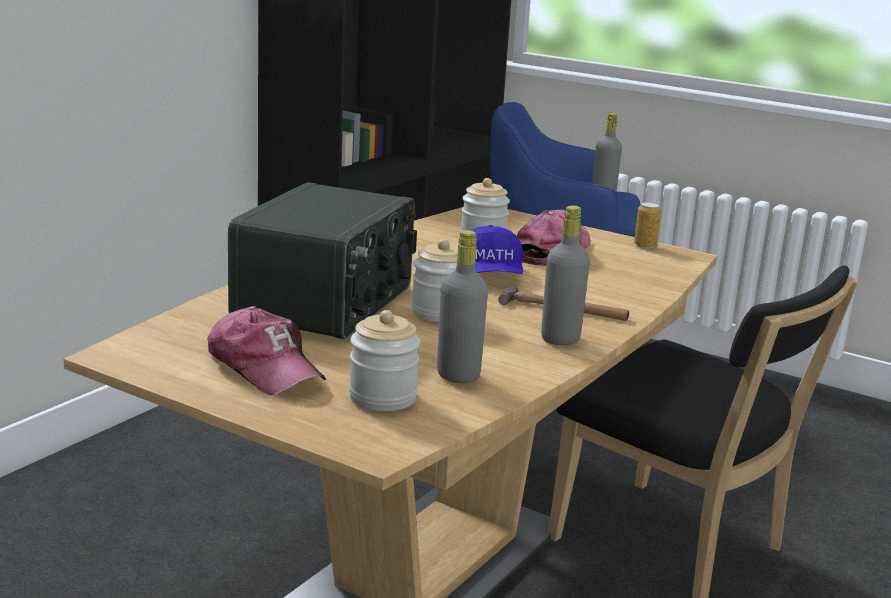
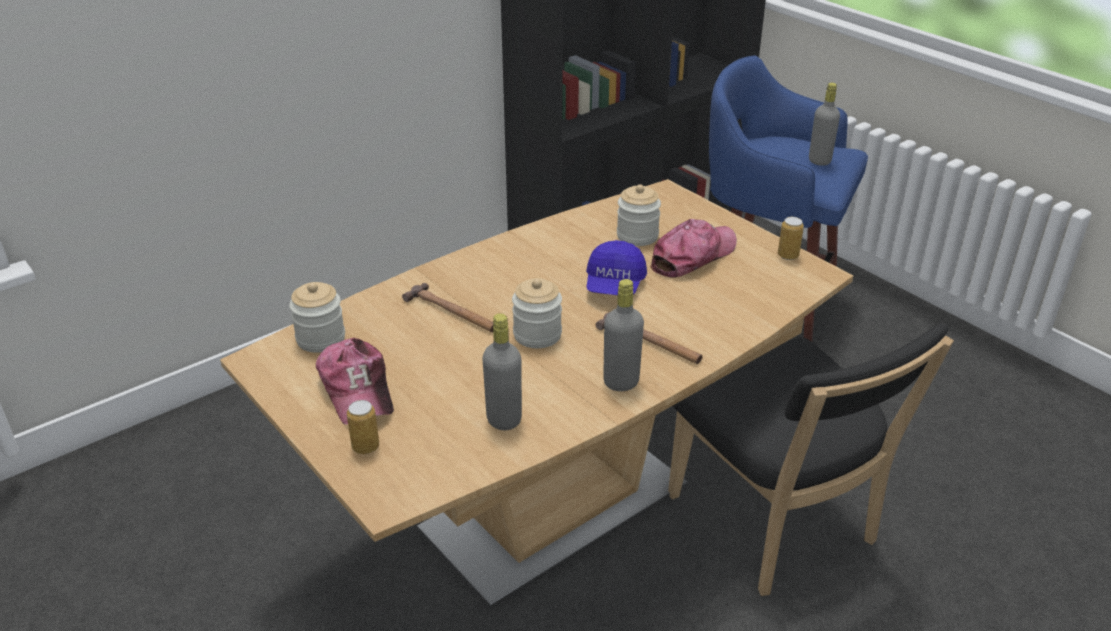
camera: 20 degrees right, 15 degrees up
(313, 410) = (365, 447): none -> can
(327, 303) = (452, 312): radio -> hammer
(382, 397) = (427, 438): jar -> jar (321, 339)

